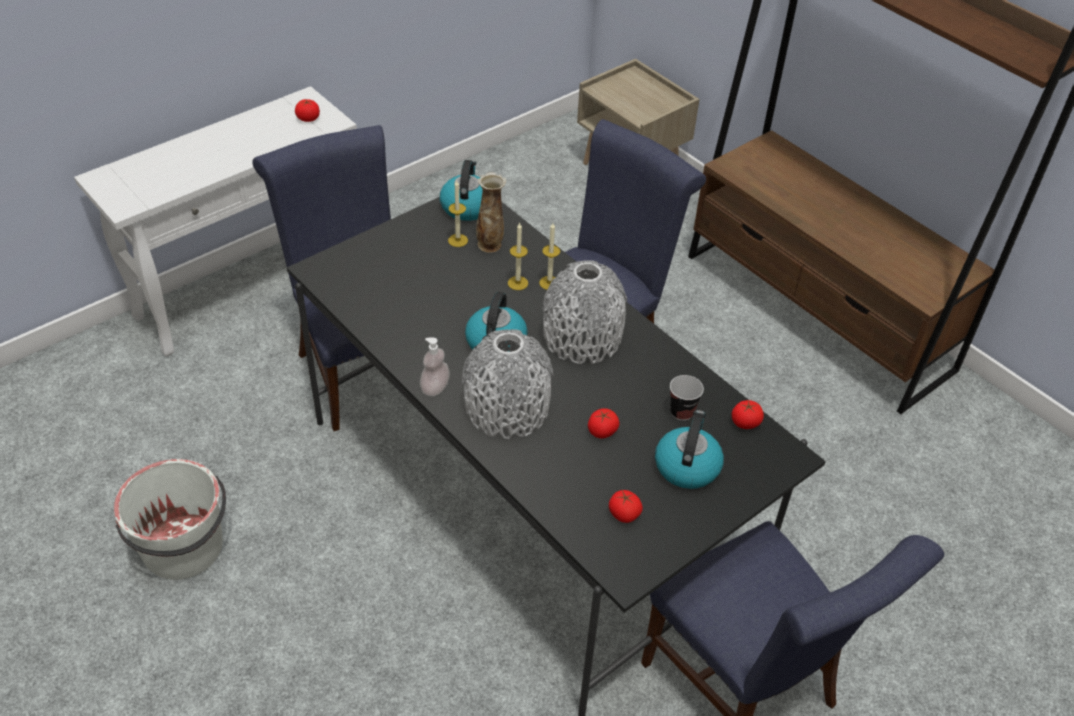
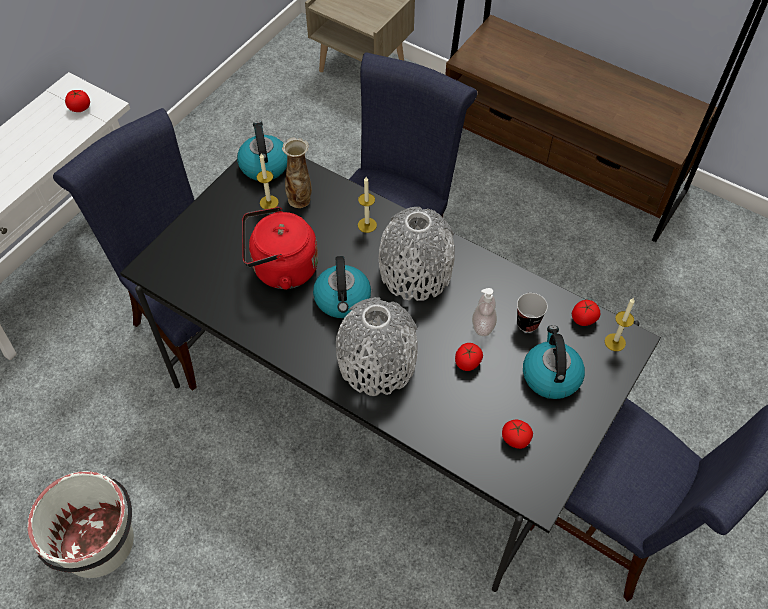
camera: 15 degrees left, 10 degrees up
(435, 388) = (305, 360): soap dispenser -> soap dispenser (483, 326)
(445, 301) = (281, 269): none -> red kettle
(517, 283) = (339, 232): candle -> candle (615, 342)

